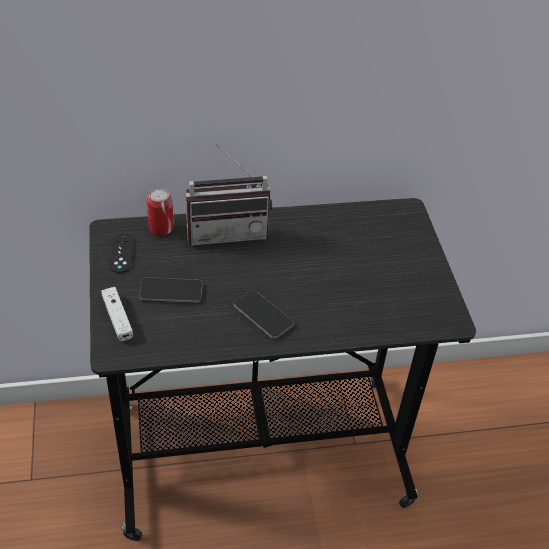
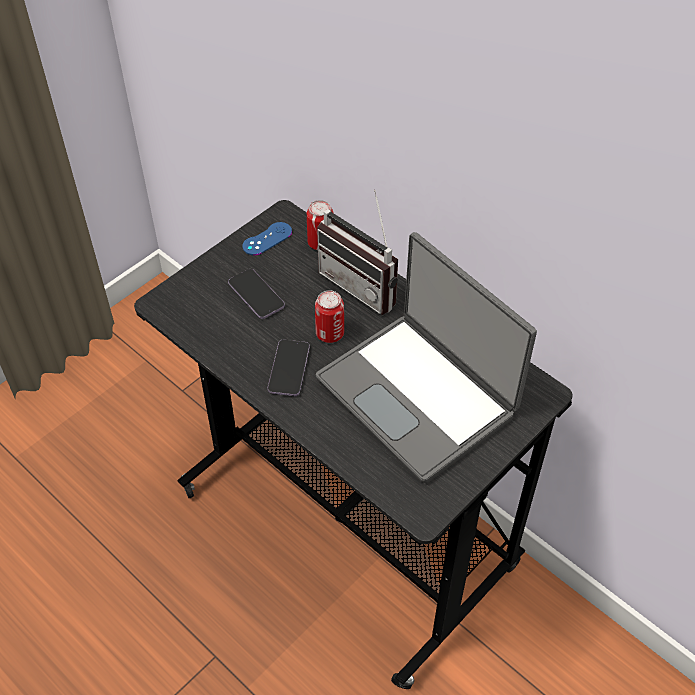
camera: 55 degrees right, 5 degrees up
(117, 318) = (196, 283): white game controller -> none
(121, 253) = (267, 239): black game controller -> blue game controller
(253, 275) = (330, 333): none -> can
(354, 265) = (418, 395): none -> laptop

